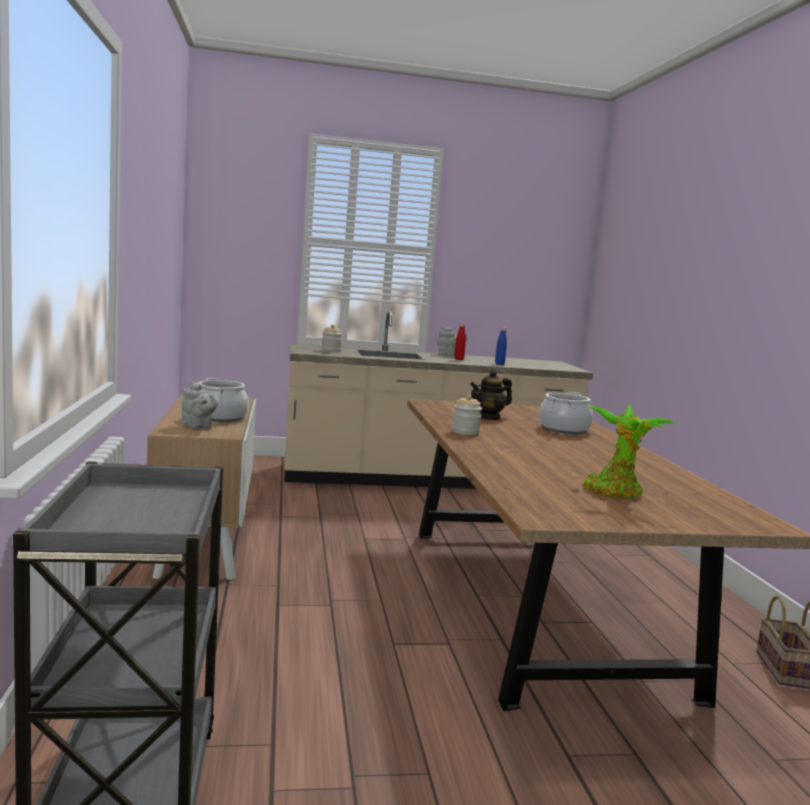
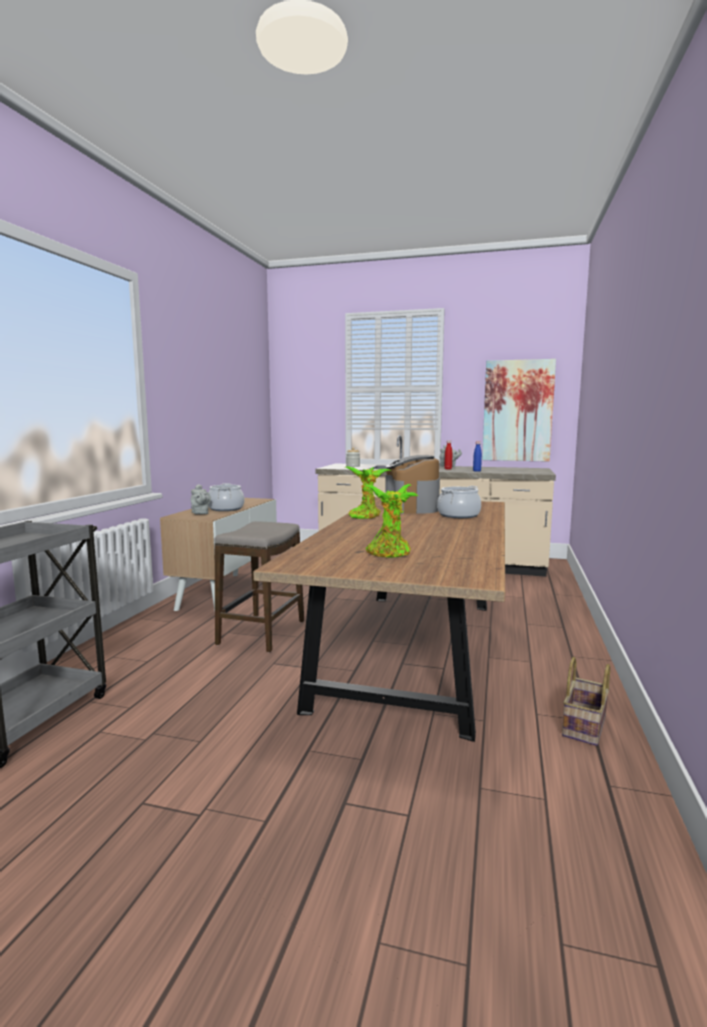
camera: 25 degrees right, 0 degrees up
(326, 600) = (261, 632): none -> stool
(465, 432) = (365, 516): jar -> potted plant
(488, 417) = (411, 507): teapot -> coffee machine
(523, 289) = (517, 411): none -> picture

